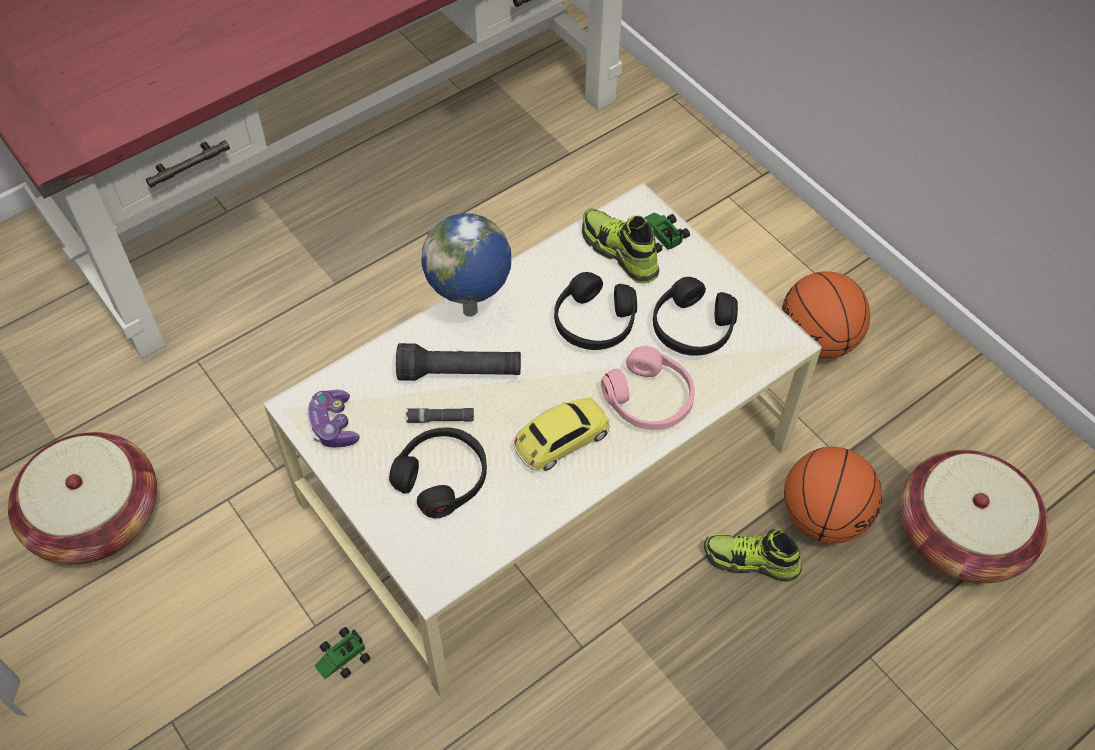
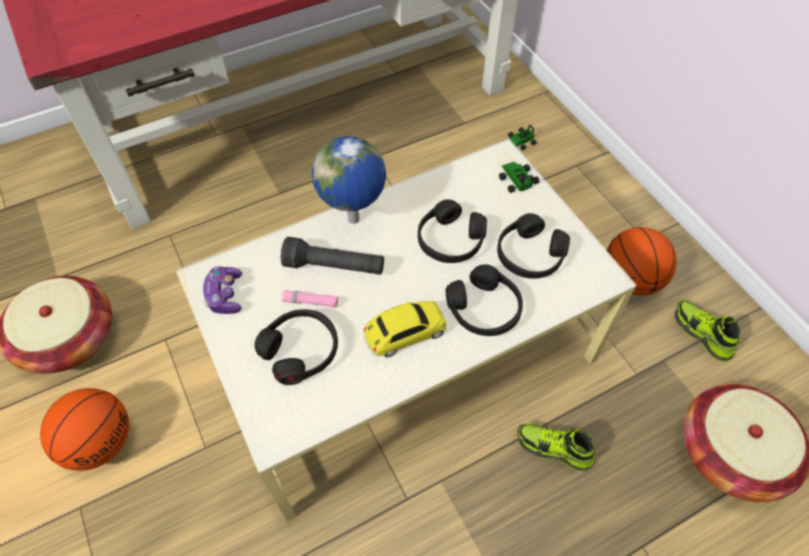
camera: 10 degrees right, 0 degrees up
(340, 657) = (218, 476): toy car -> toy car (519, 141)
(440, 419) = (310, 302): black flashlight -> pink flashlight
(619, 252) = (480, 189): shoe -> shoe (701, 334)
(649, 399) = (484, 309): pink headphones -> black headphones
(823, 515) = (617, 420): basketball -> basketball (101, 442)

